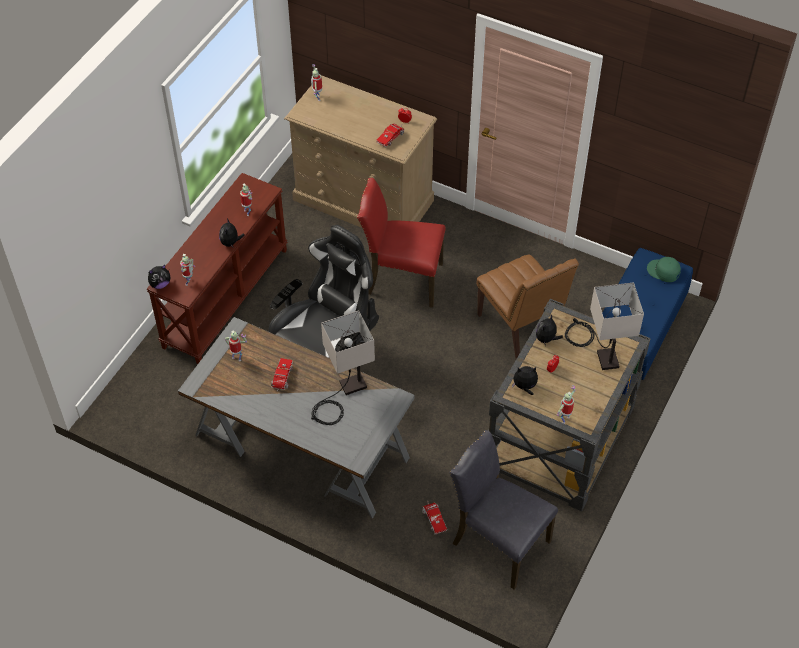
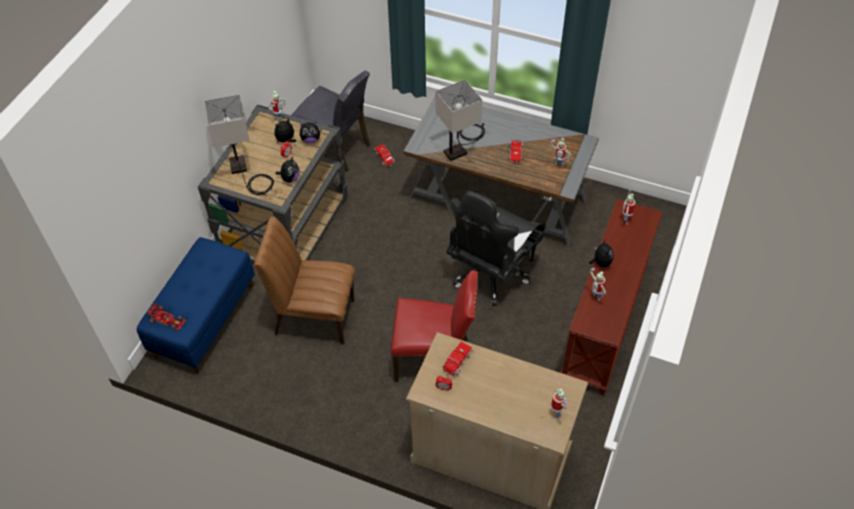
camera: 175 degrees right, 0 degrees up
(160, 284) = (651, 216): plush toy -> plush toy (286, 140)
(519, 328) = (315, 317): brown chair -> brown chair turned 45 degrees counterclockwise
(663, 271) = (167, 319): green cap -> toy car

